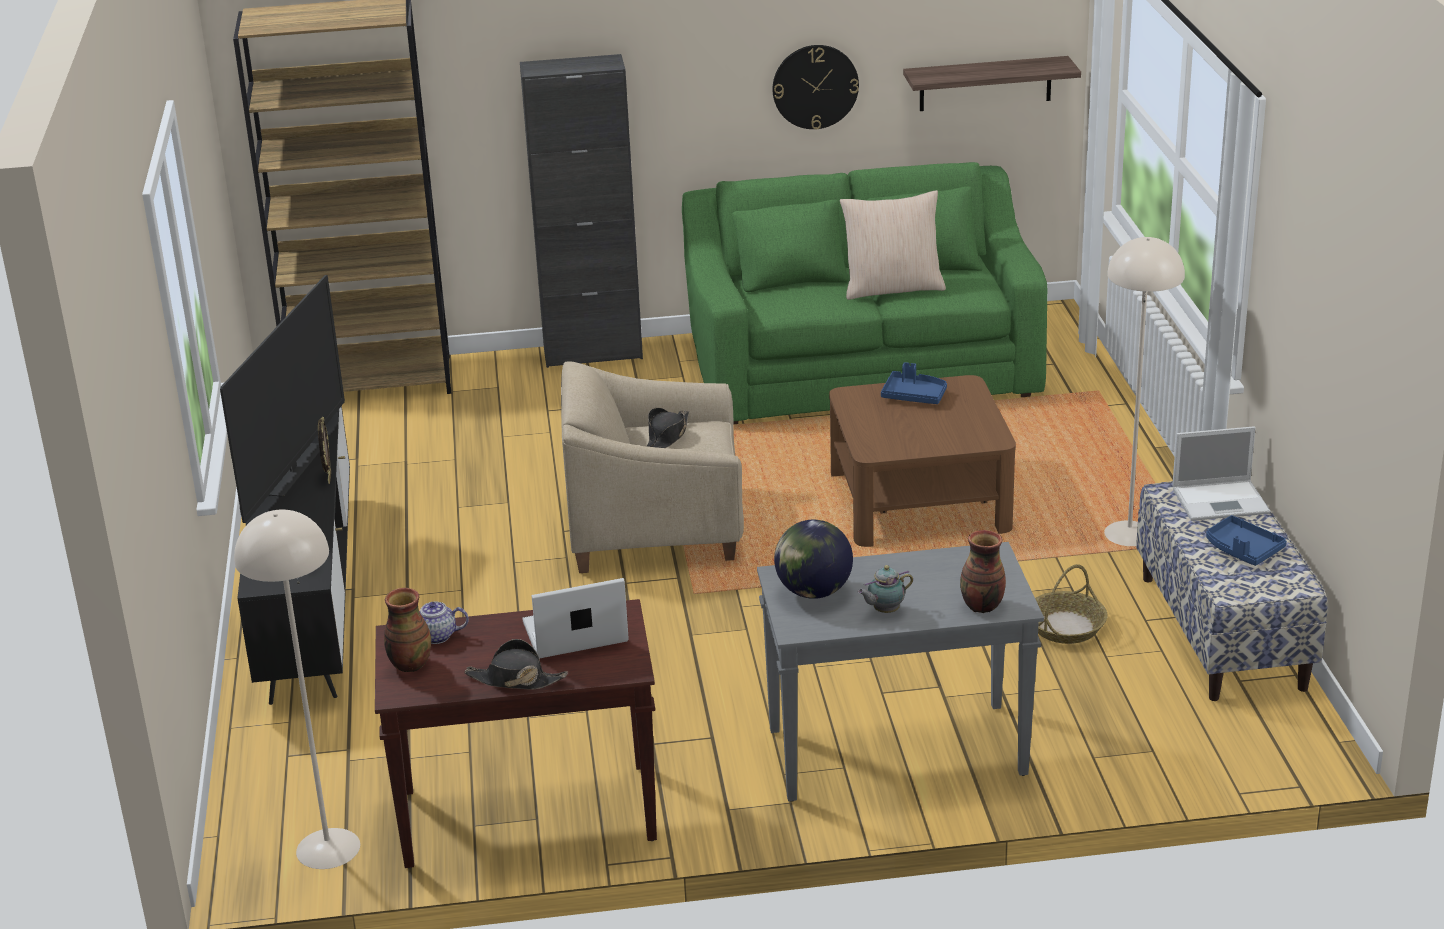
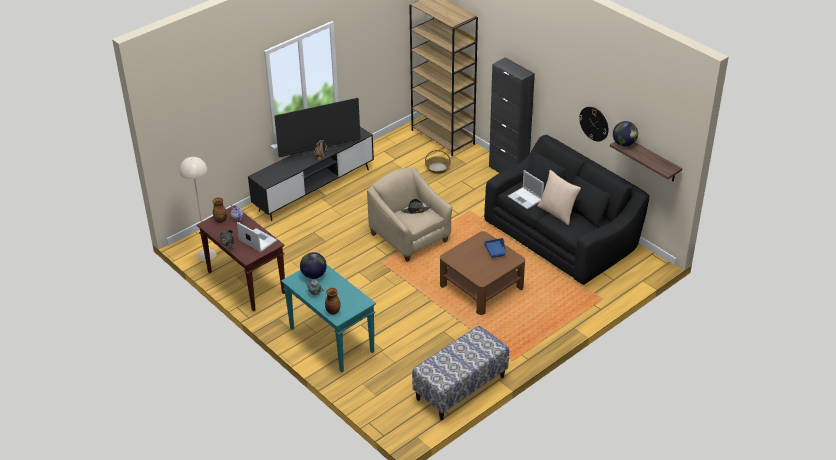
camera: 55 degrees right, 10 degrees up
(862, 367) = (562, 235): green sofa -> black sofa
(894, 753) = (330, 340): grey console table -> turquoise console table
(930, 74) = (624, 144): none -> globe
(1065, 626) = (432, 350): basket -> basket (437, 168)
(1129, 534) = (505, 344): beige floor lamp -> none
(1222, 500) = (484, 347): laptop -> laptop (525, 198)
(1242, 550) = (454, 363): blue tray -> none

